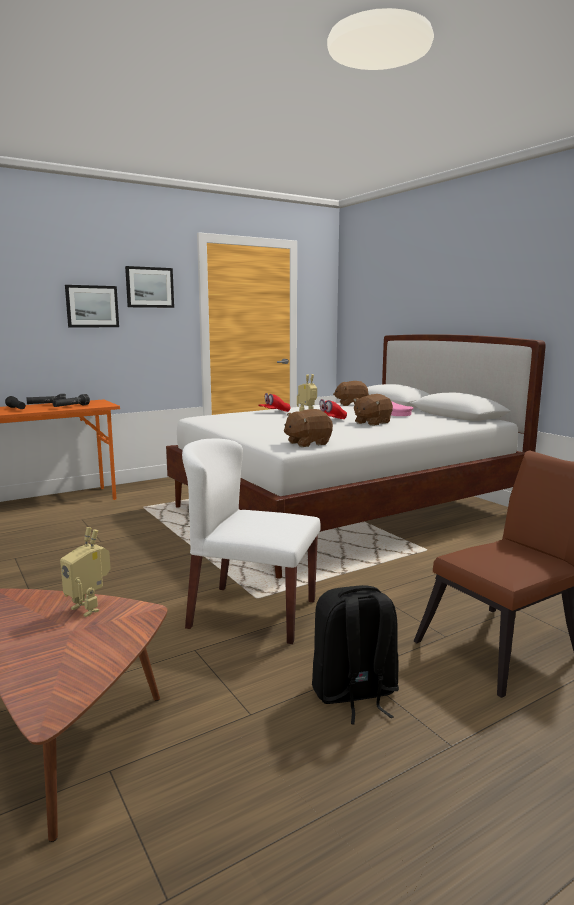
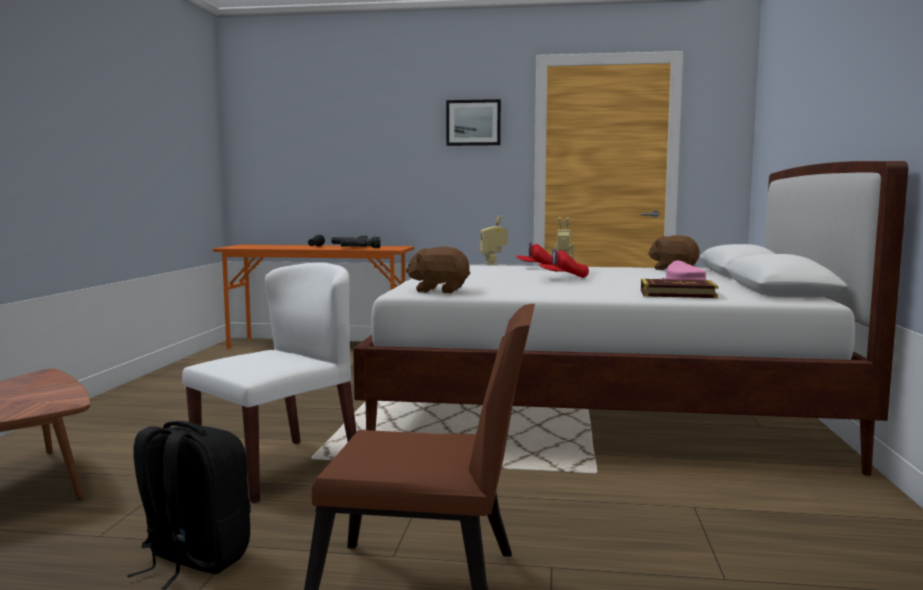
camera: 40 degrees right, 5 degrees down
(89, 608) = (52, 391): toy robot -> toy robot (493, 264)
(92, 306) = (409, 145): picture -> none
(251, 613) = (279, 468): white chair -> white chair turned 75 degrees clockwise
(372, 423) = (605, 284): brown plush toy -> none
(433, 425) = (677, 294): none -> book

